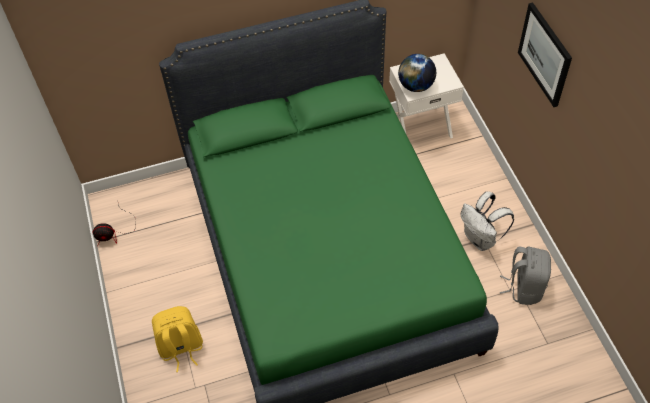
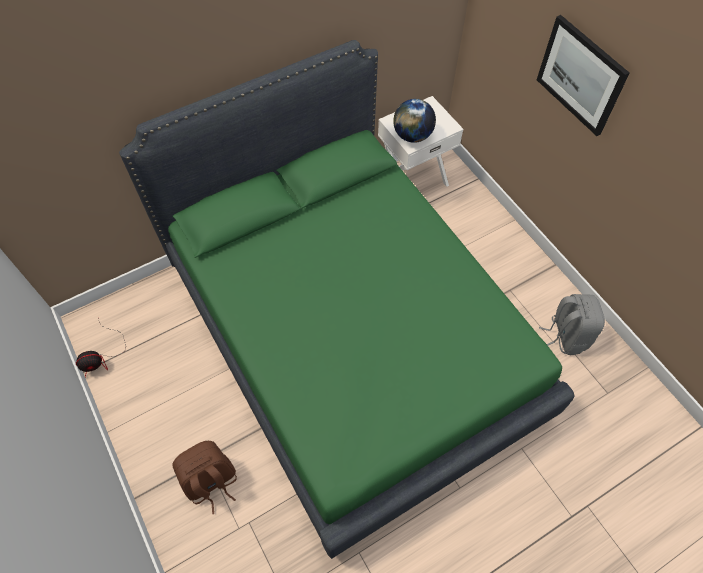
camera: 15 degrees left, 5 degrees up
(181, 348) = (211, 482): yellow backpack -> brown backpack
(481, 239) = (508, 290): white backpack -> none

